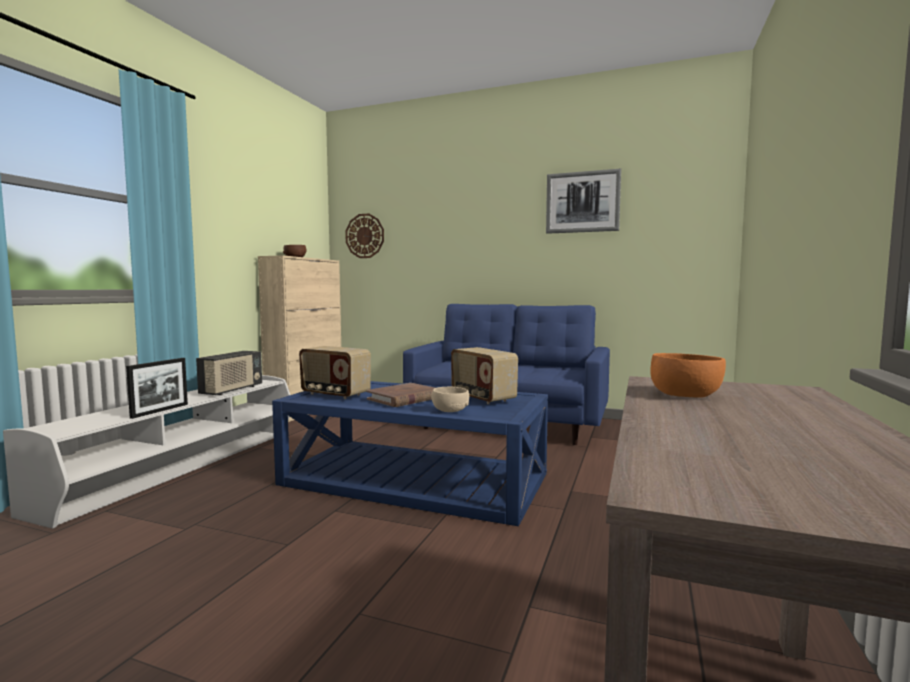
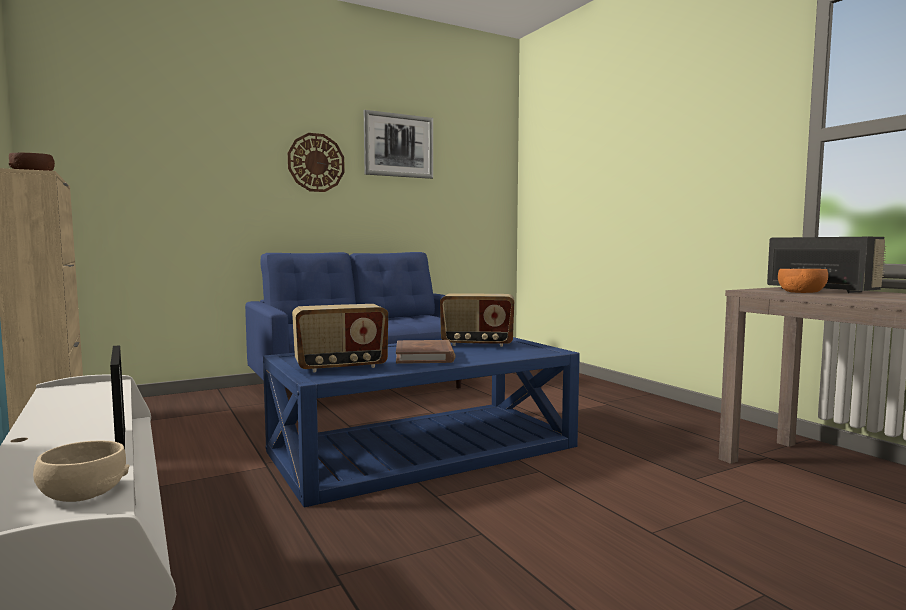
camera: 50 degrees left, 0 degrees up
(232, 390) = (104, 402): radio -> radio (822, 290)
(365, 236) = (97, 150): wall clock -> wall clock (316, 162)
(450, 410) = (500, 355): beige bowl -> beige bowl (83, 493)

